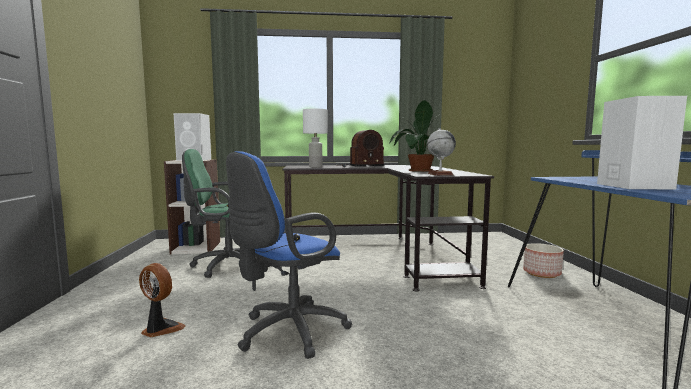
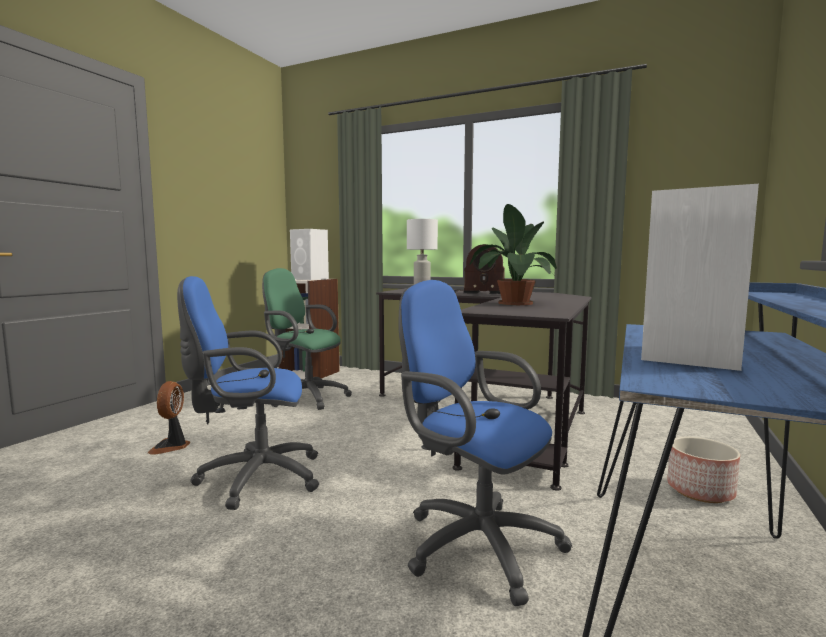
camera: 30 degrees right, 0 degrees up
(160, 329) = (171, 447): fan -> fan turned 150 degrees counterclockwise
(440, 174) = (502, 311): globe -> none
(491, 327) = (473, 542): none -> blue office chair

